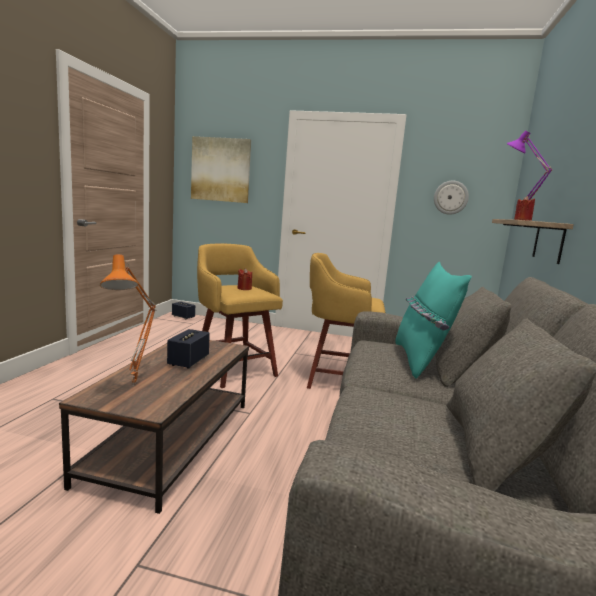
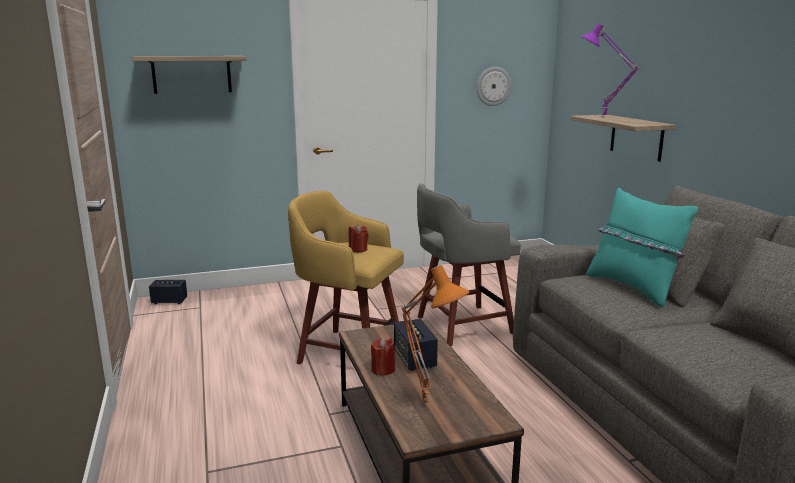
camera: 30 degrees left, 5 degrees up
(221, 170) = (192, 74): picture -> shelf
(338, 379) = (461, 325): yellow stool -> grey stool
(522, 220) = (620, 121): red candle -> red candle (383, 370)

